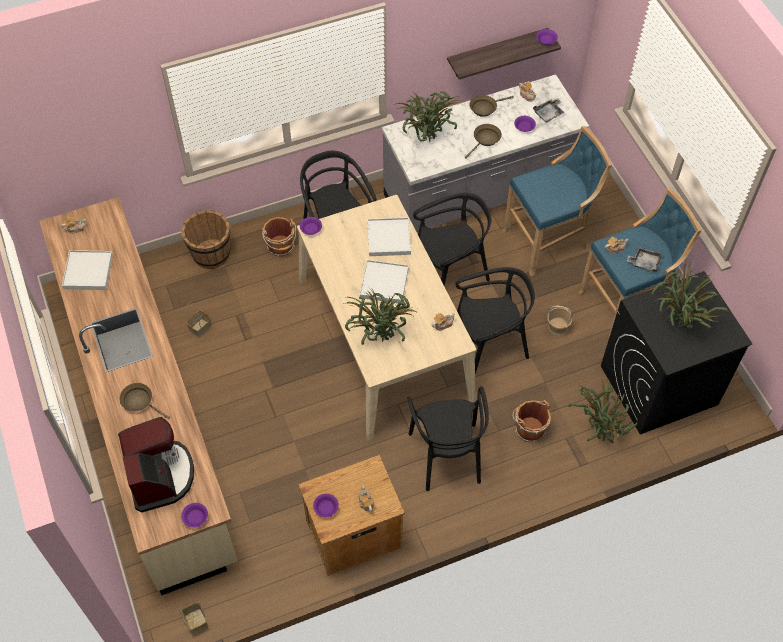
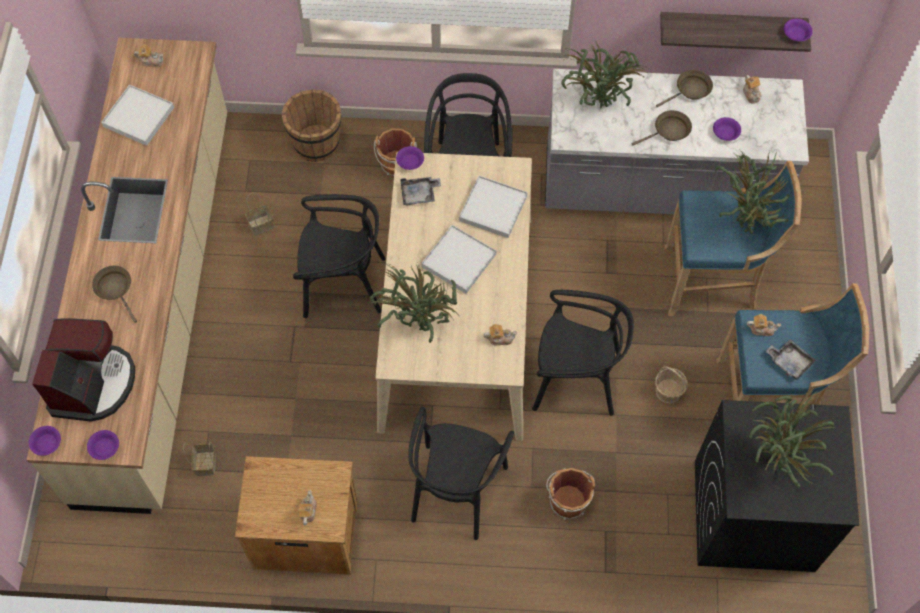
camera: 25 degrees right, 5 degrees up
(195, 621) = (90, 554): basket -> basket (205, 463)
(326, 508) = (261, 497): purple bowl -> purple bowl (47, 443)
(451, 271) = (576, 272): black chair -> black chair (343, 284)
(485, 108) = (690, 90): brown frying pan -> brown frying pan turned 150 degrees clockwise
(549, 114) = (766, 127): grey tray -> grey tray (419, 194)
(599, 432) = (649, 541): potted plant -> potted plant (746, 221)

